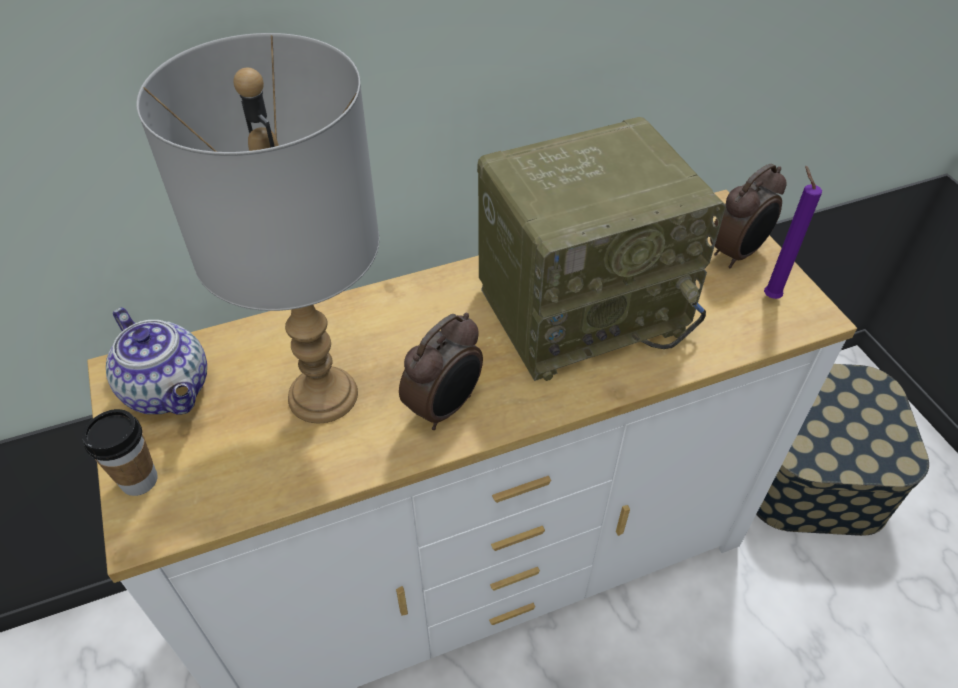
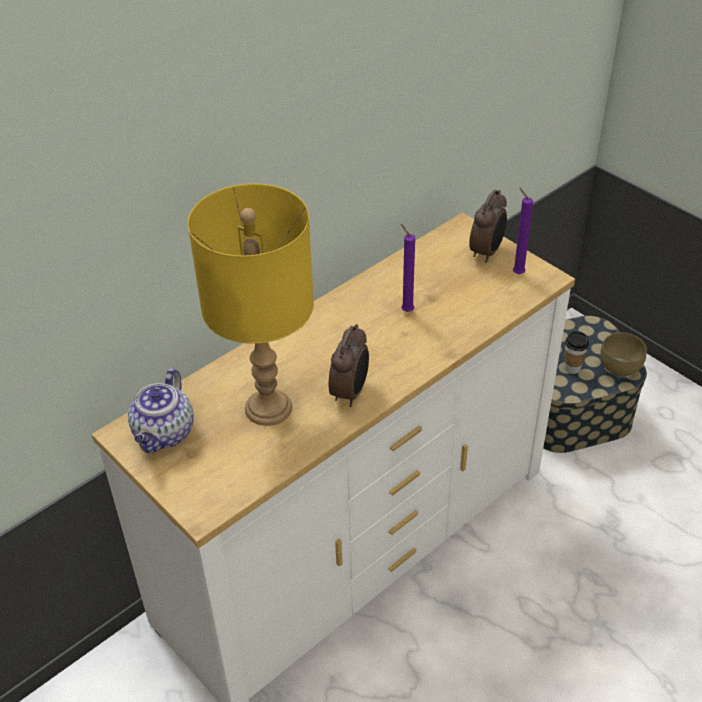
camera: 20 degrees left, 5 degrees down
(139, 480) = (180, 488): cup -> cup (572, 368)
(170, 390) = (164, 434): teapot -> teapot turned 75 degrees clockwise
(321, 395) = (268, 408): grey table lamp -> yellow table lamp
(583, 307) = (406, 310): radio -> purple candle
(891, 450) = (618, 367): none -> brown bowl

